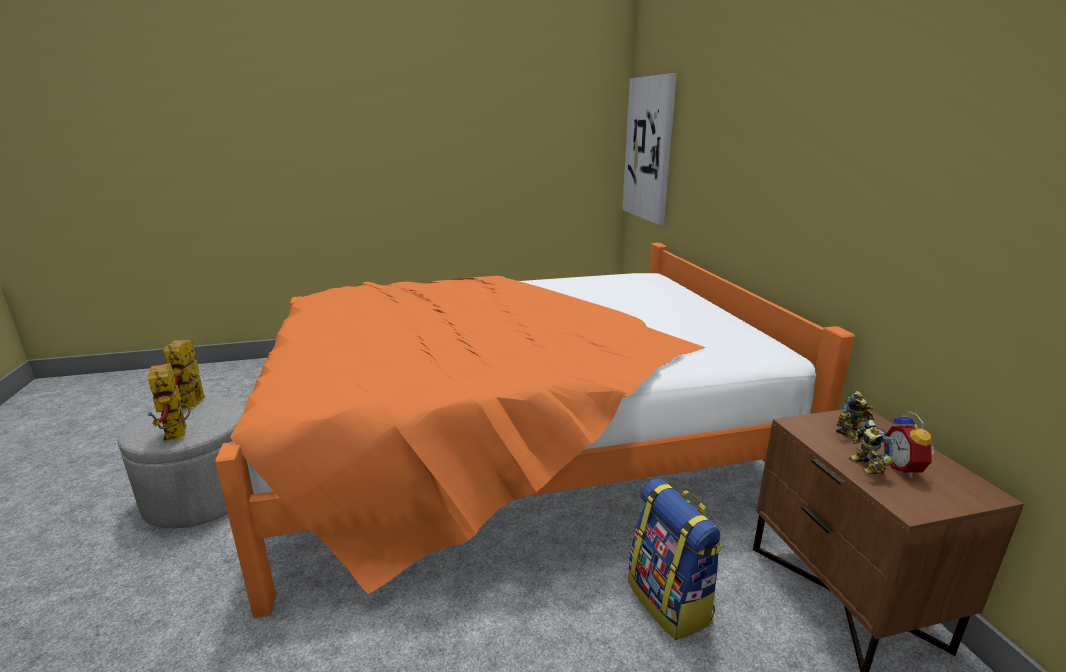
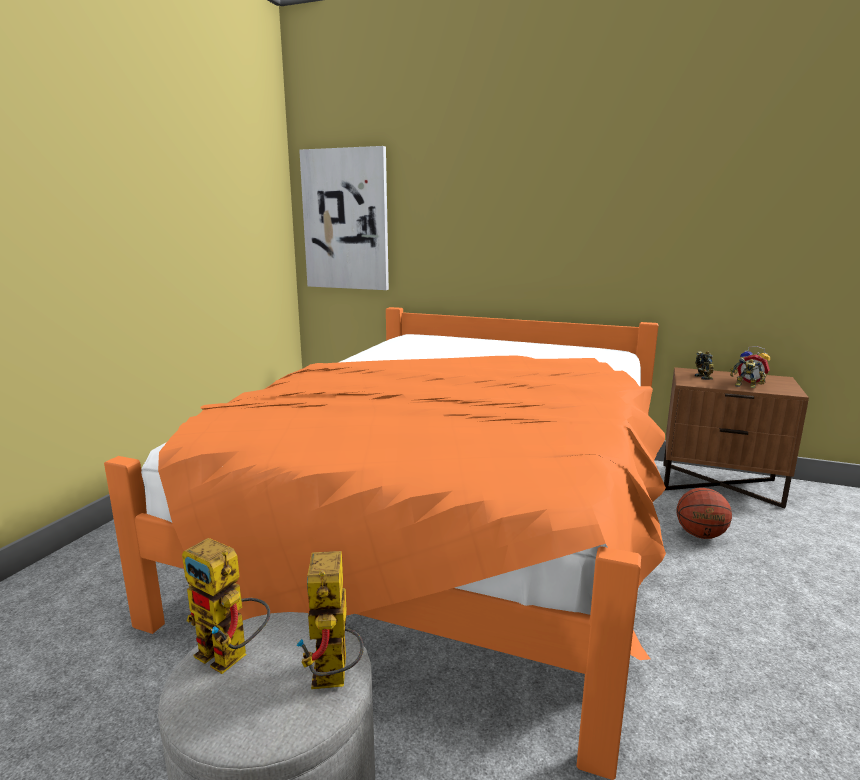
camera: 55 degrees left, 5 degrees down
(178, 436) = (334, 679): toy robot -> toy robot turned 75 degrees clockwise
(670, 601) = (700, 535): backpack -> basketball

